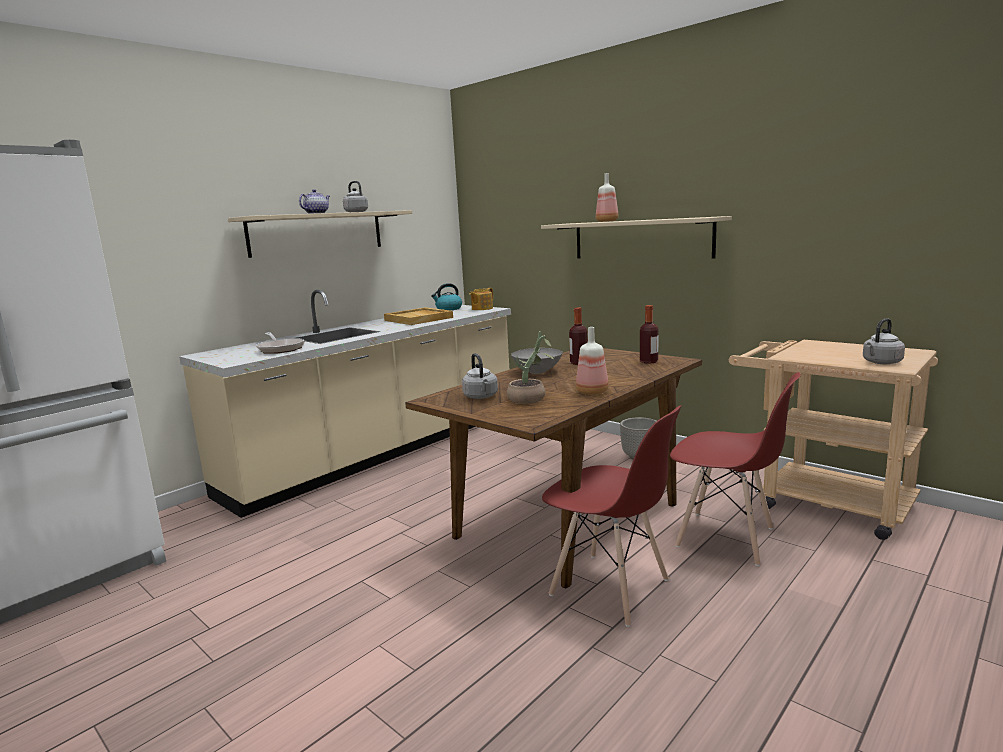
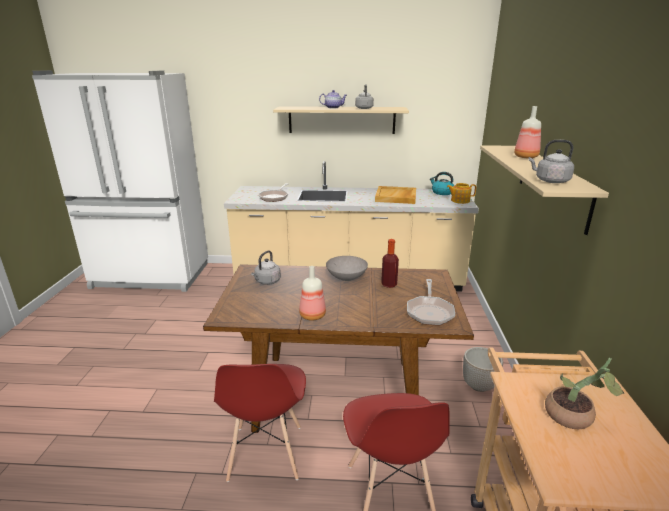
camera: 50 degrees right, 10 degrees up
(531, 399) = (276, 299): potted plant -> potted plant (573, 418)
(648, 361) = (429, 311): bottle -> frying pan
(881, 362) = (563, 460): grey kettle -> grey kettle (550, 181)

